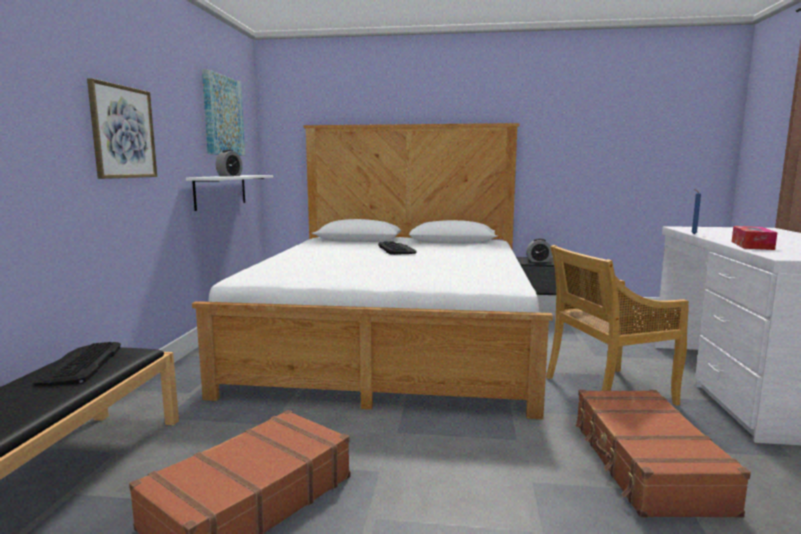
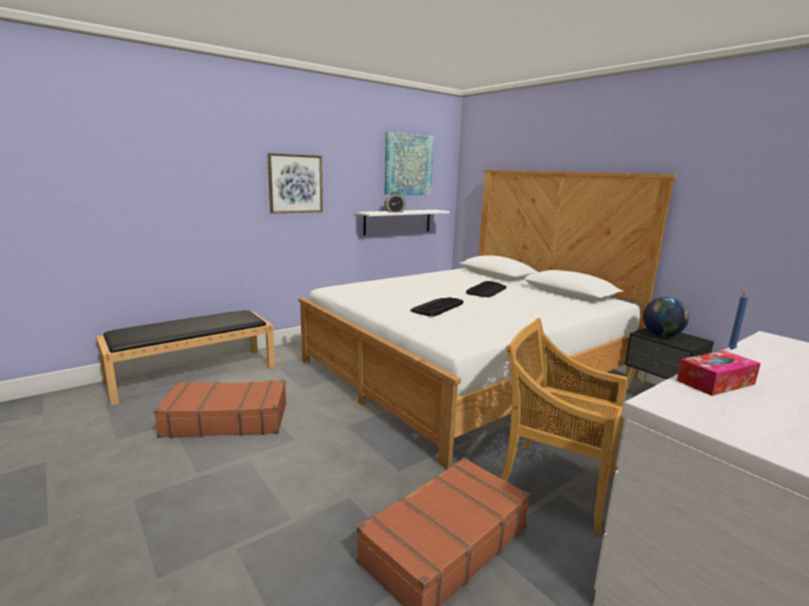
camera: 45 degrees right, 5 degrees up
(80, 365) = (221, 318): keyboard -> keyboard (437, 307)
(538, 261) = (662, 335): alarm clock -> globe

